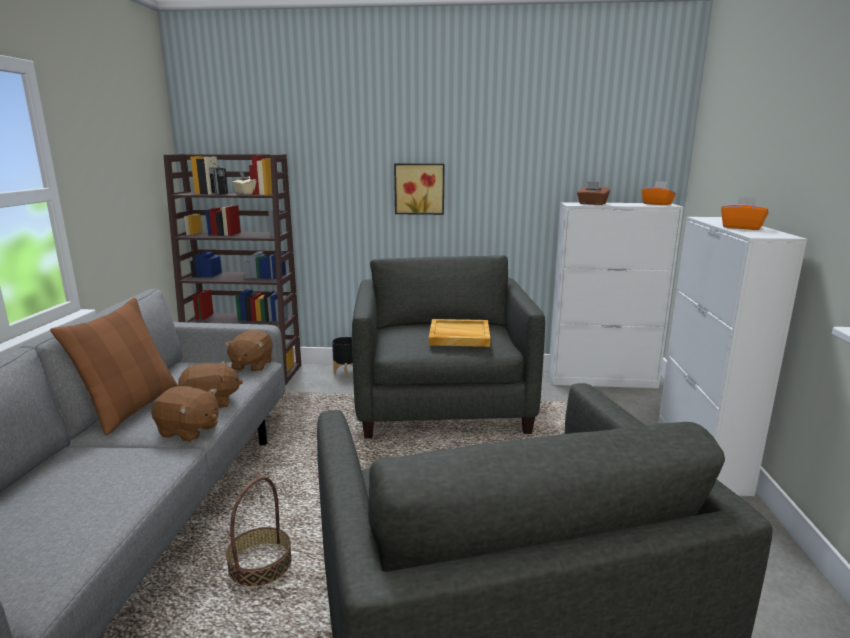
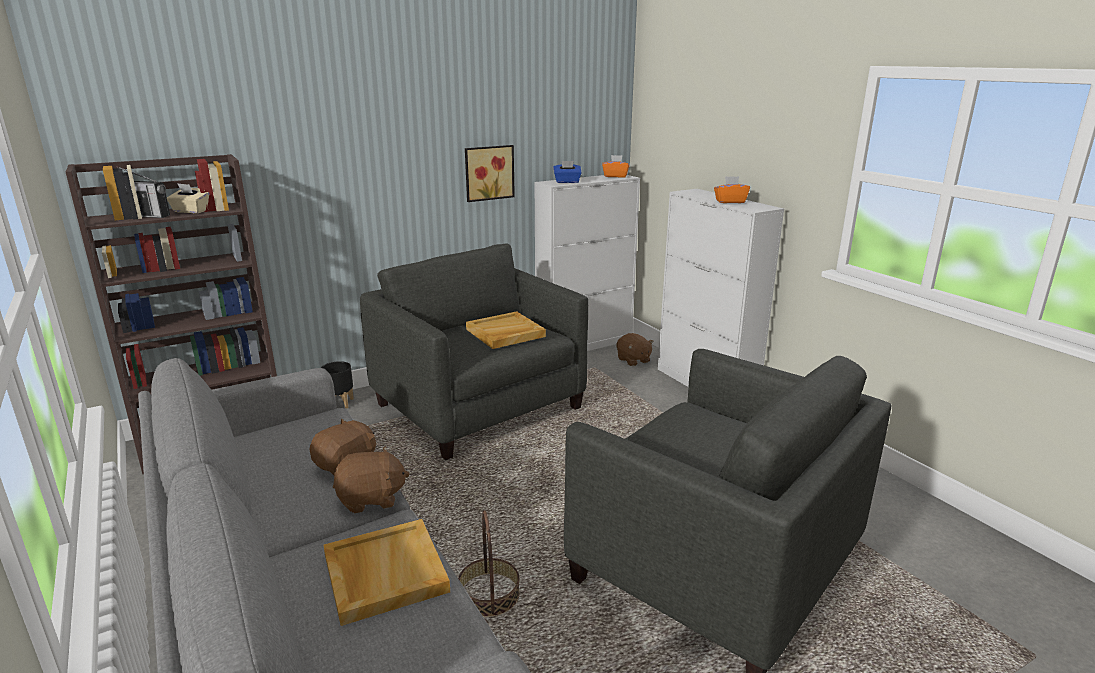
camera: 35 degrees left, 5 degrees up
(104, 488) = (384, 573): none -> beige tray
(131, 408) = (261, 503): brown pillow -> none
(251, 366) = (322, 419): brown plush toy -> brown plush toy (633, 360)
(419, 188) = (396, 181): picture -> picture (488, 172)
(592, 204) = (567, 182): brown tissue box -> blue tissue box

